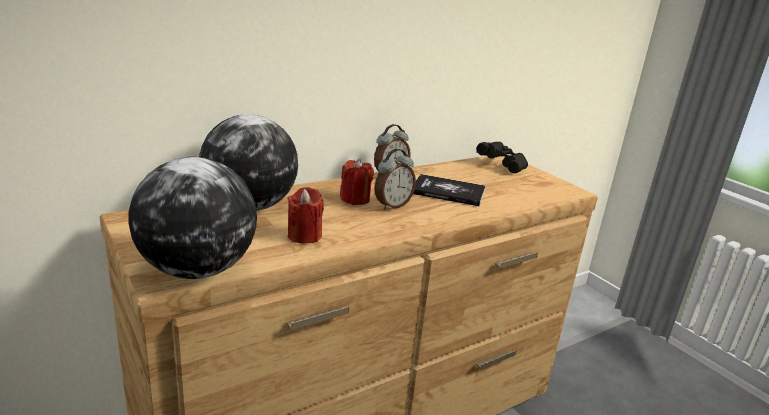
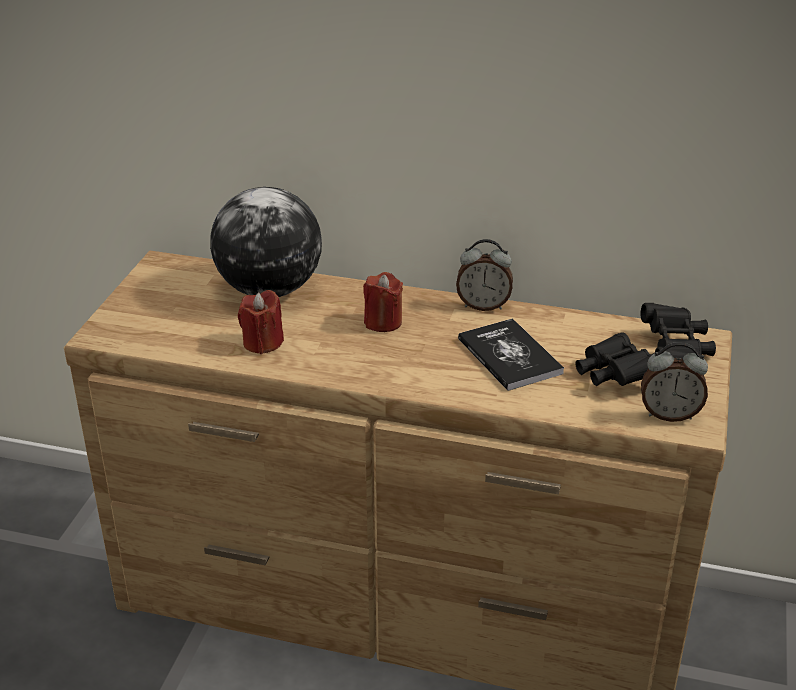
camera: 50 degrees right, 10 degrees up
(198, 270) = (134, 337): globe -> none
(392, 205) = (408, 346): alarm clock -> alarm clock (669, 414)
(504, 183) = (614, 375): none -> black binoculars

